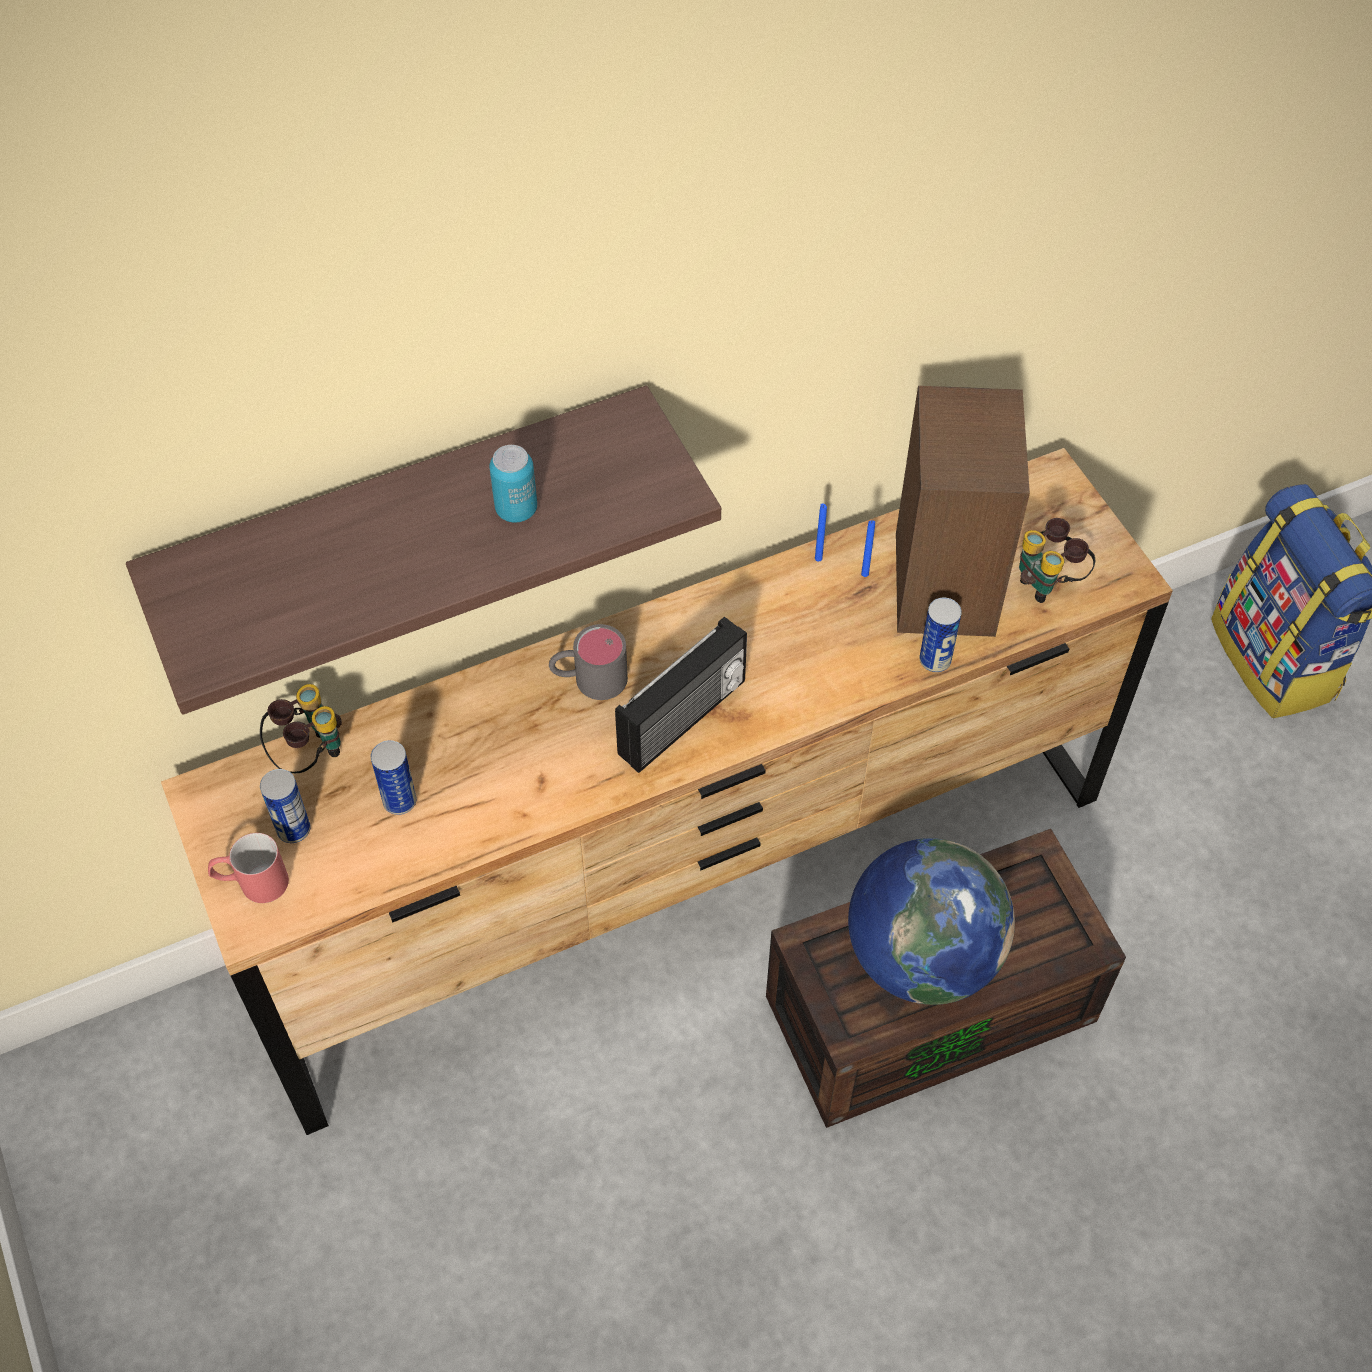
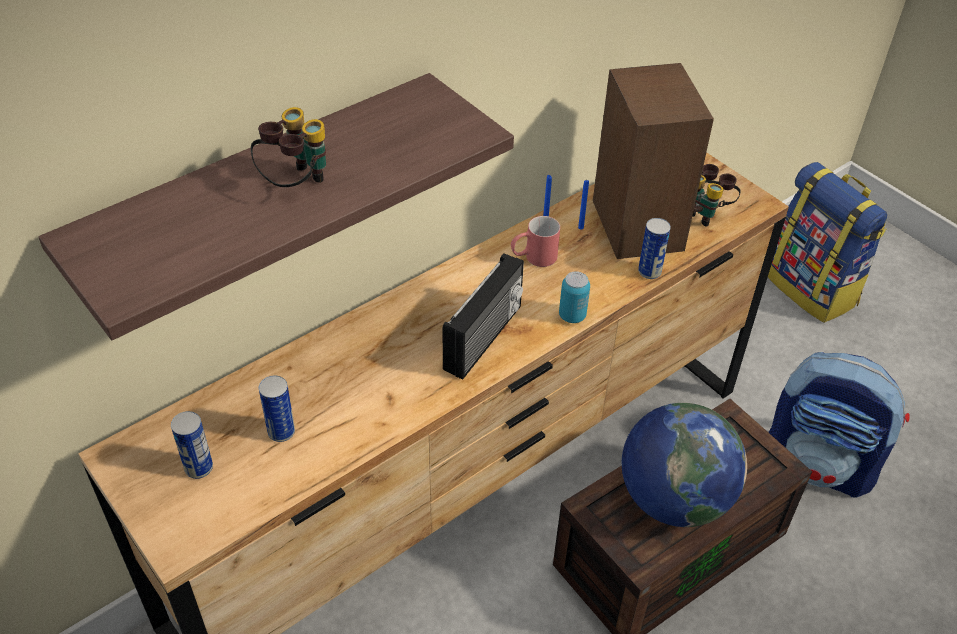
camera: 15 degrees left, 10 degrees down
(252, 883) = (172, 515): red mug -> red mug (533, 258)
(309, 754) = (199, 411): binoculars -> binoculars (295, 183)
(516, 509) = (357, 157): can -> can (572, 315)
(589, 679) = (405, 324): grey mug -> none
(1182, 933) = (819, 464): none -> backpack

